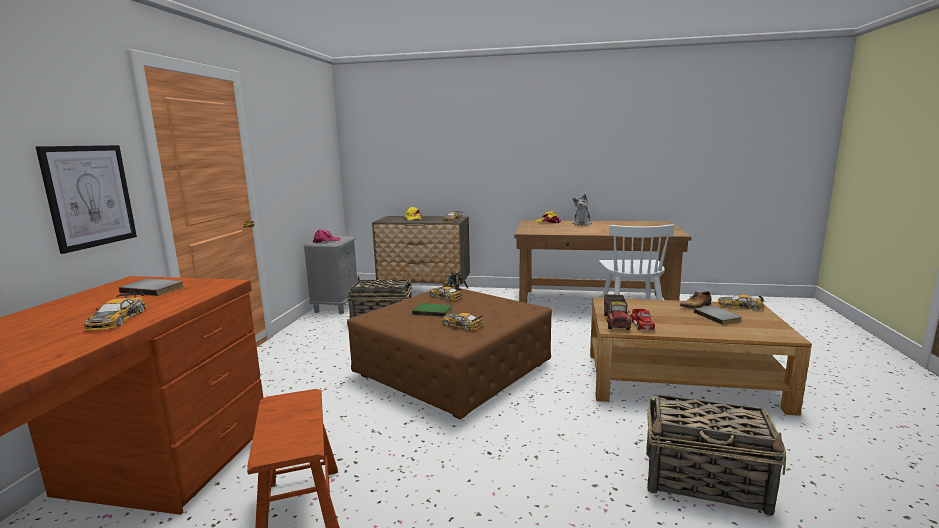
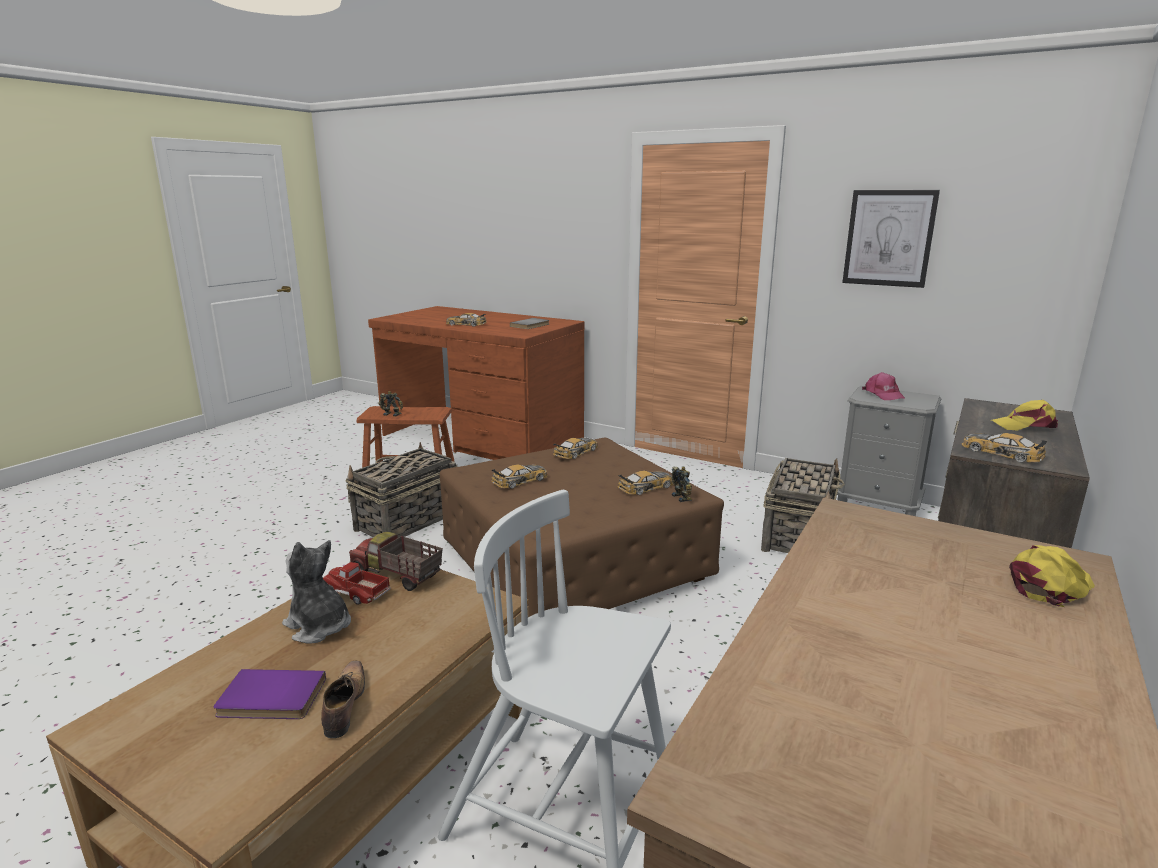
camera: 110 degrees right, 5 degrees up
(89, 196) = (576, 254): picture -> picture (889, 238)
(298, 429) = (392, 414): none -> toy robot
(432, 311) = (587, 473): green book -> none
(582, 224) = (1021, 643): plush toy -> plush toy (319, 626)
(706, 482) = (185, 653): basket -> basket (406, 522)
(718, 316) = (270, 699): grey book -> purple book
(739, 306) = (259, 783): toy car -> toy car (576, 452)

